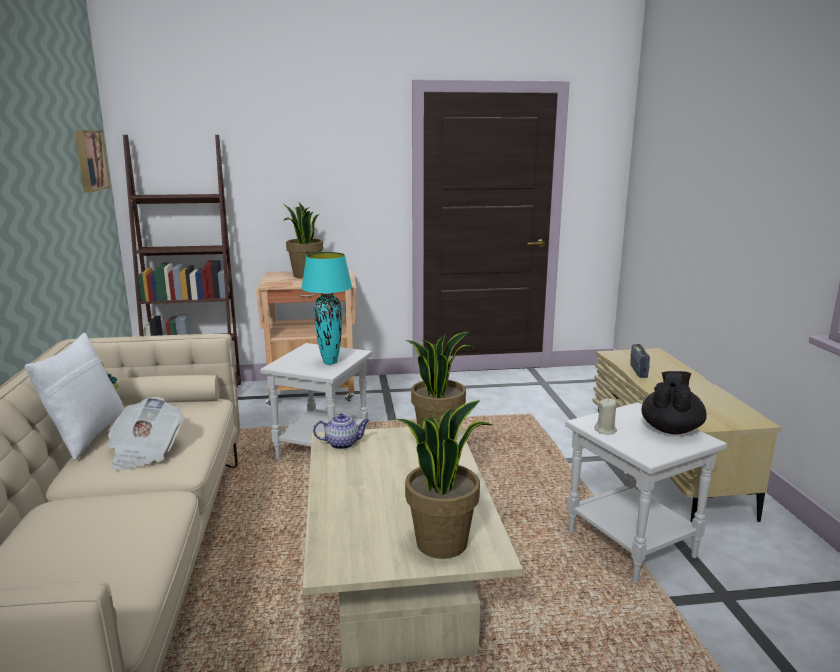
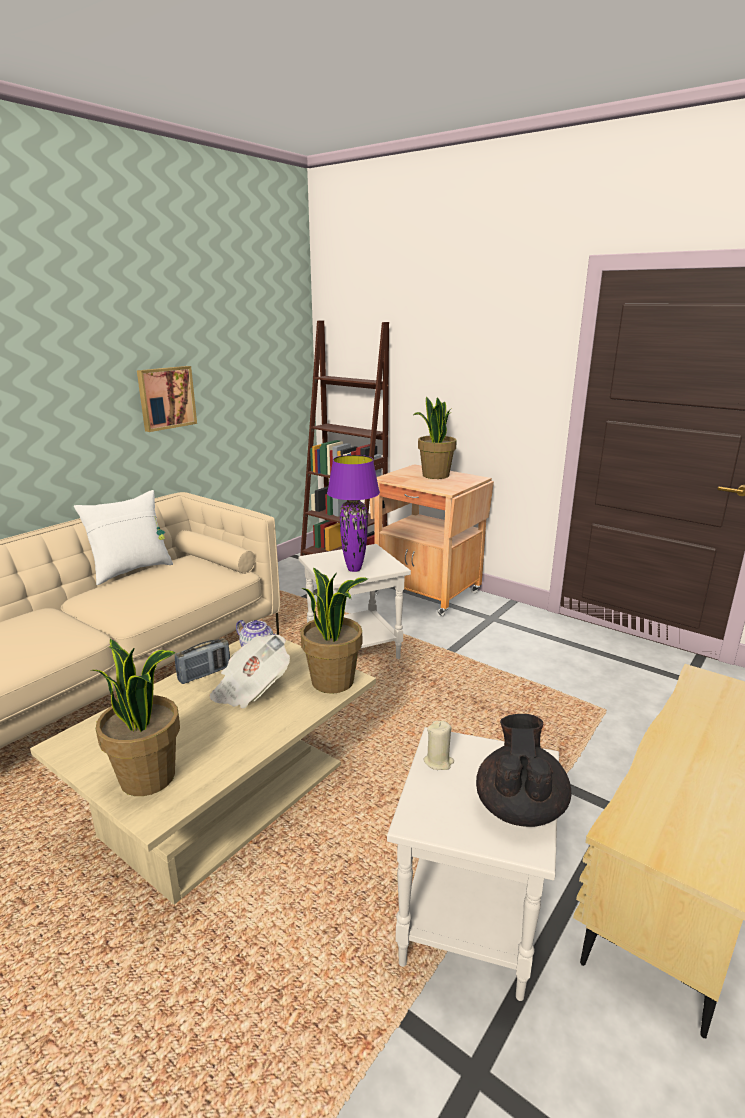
camera: 45 degrees right, 5 degrees up
(89, 160) = (276, 343): picture -> picture (166, 398)
(145, 452) = (132, 596): newspaper -> newspaper (250, 689)
(330, 362) = (353, 569): turquoise table lamp -> purple table lamp
(638, 371) = (686, 716): radio -> radio (204, 674)
(671, 429) = (519, 807): black teapot -> black teapot turned 60 degrees counterclockwise

